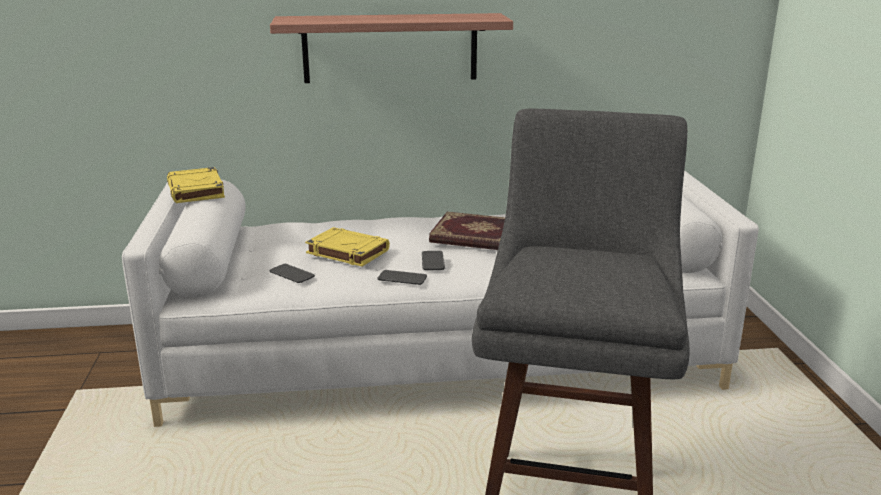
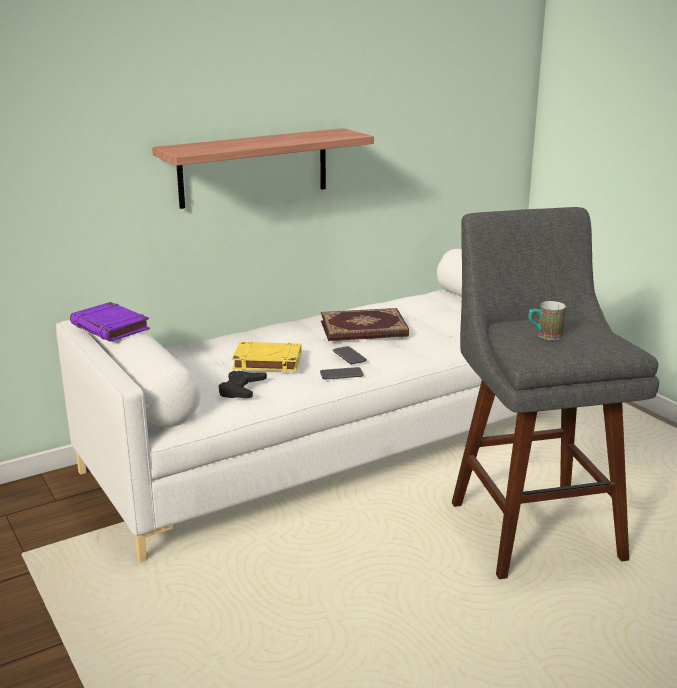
camera: 25 degrees left, 0 degrees up
(196, 191) = (111, 327): yellow book -> purple book
(292, 274) = (241, 389): phone -> black game controller
(560, 270) = (544, 336): none -> mug

